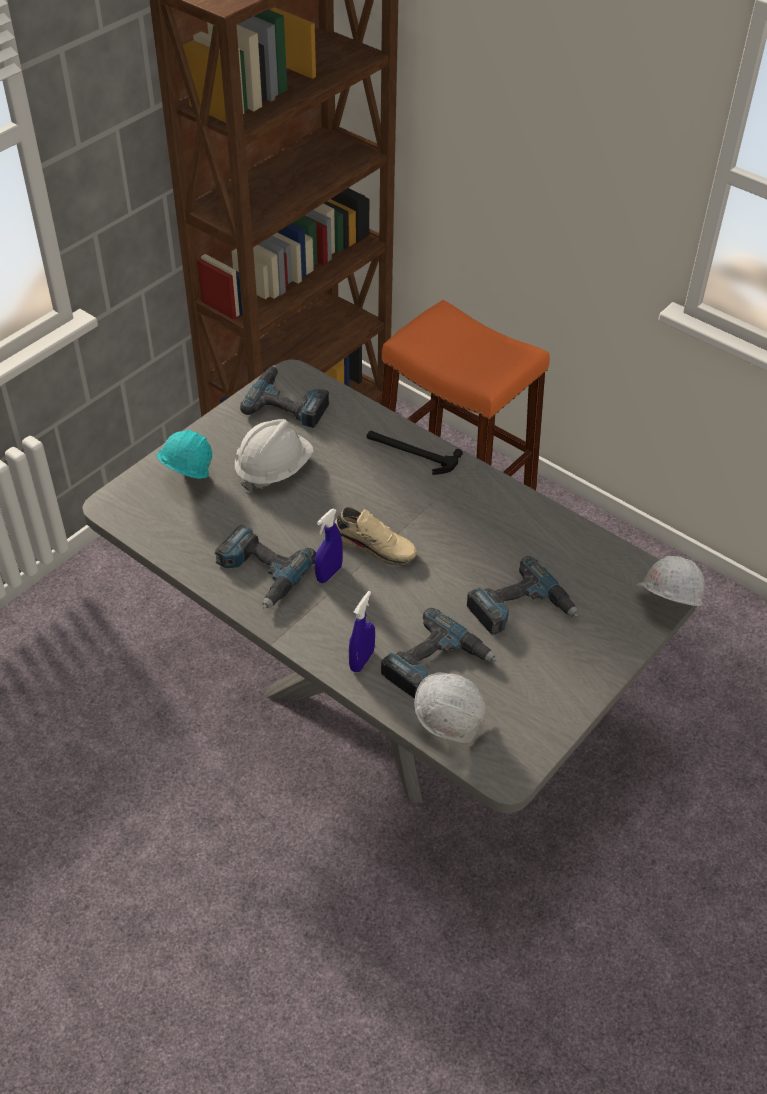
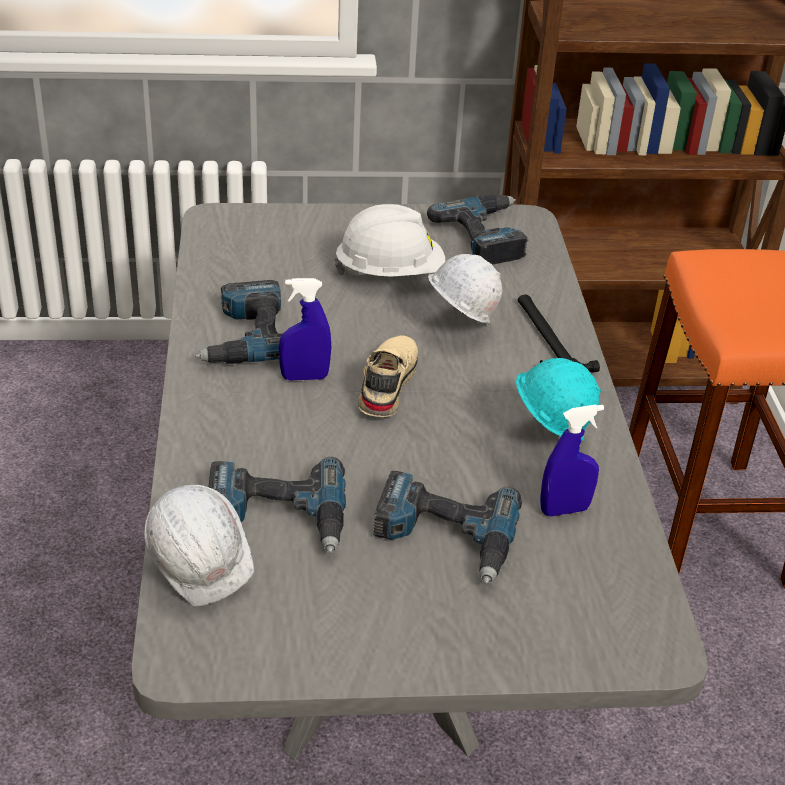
camera: 45 degrees right, 10 degrees down
(186, 481) = (301, 238): turquoise hard hat -> turquoise hard hat (549, 436)
(362, 660) = (216, 461): blue spray bottle -> blue spray bottle (564, 510)
(375, 545) = (385, 385): beige shoe -> beige shoe turned 150 degrees counterclockwise
(664, 610) = (615, 663): white hard hat -> white hard hat (459, 327)

